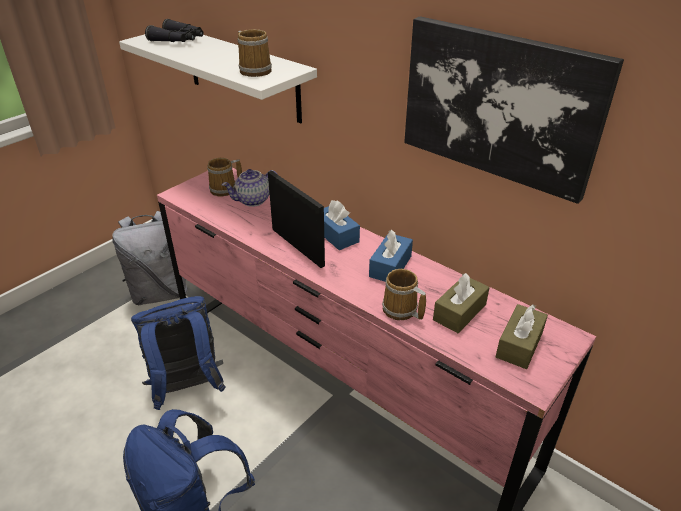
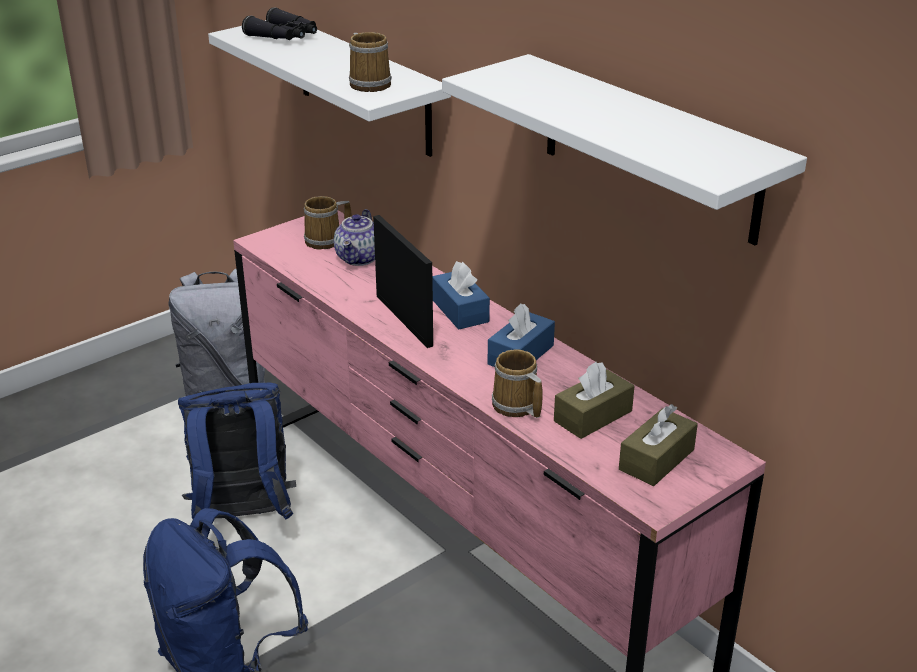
camera: 10 degrees right, 5 degrees down
(253, 201) = (360, 258): teapot -> teapot turned 60 degrees counterclockwise
(500, 105) = (649, 148): picture -> white shelf

